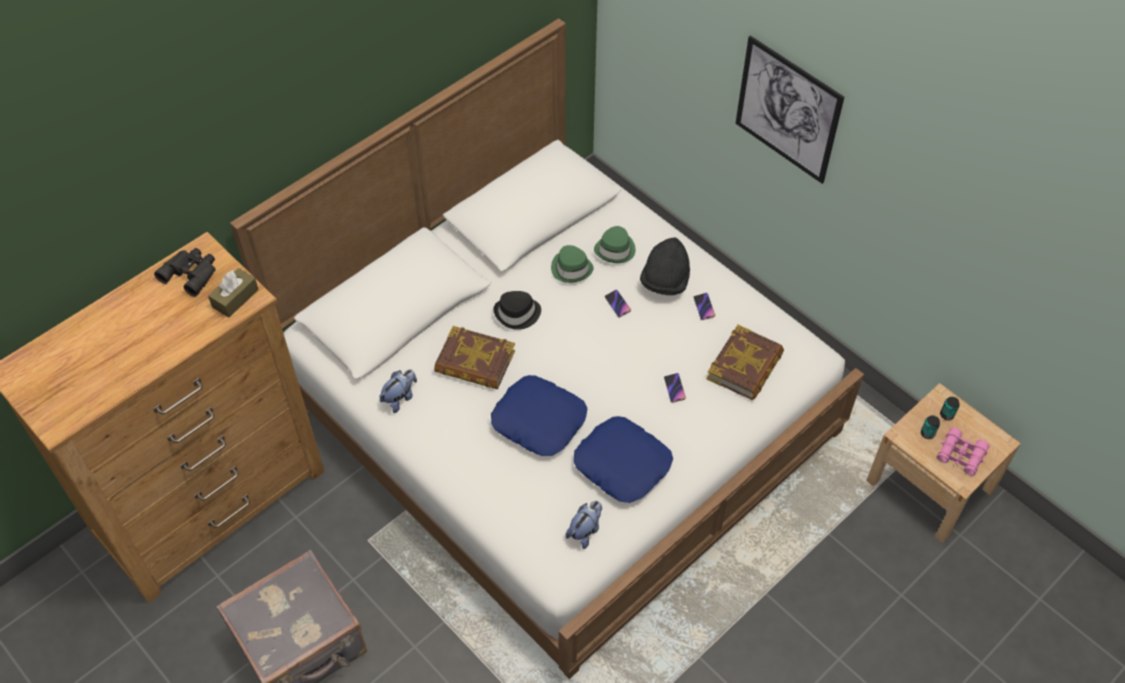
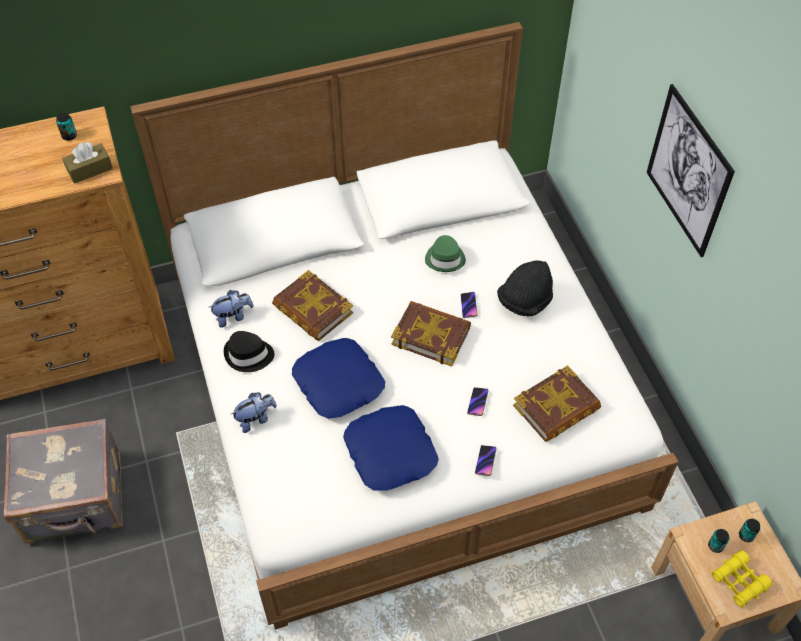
camera: 25 degrees right, 0 degrees up
(191, 273) = (69, 136): black binoculars -> can
(517, 314) = (374, 281): black hat -> black hat (248, 355)
(585, 531) = (323, 499): plush toy -> plush toy (255, 419)
(599, 344) = (431, 335): none -> book
(615, 249) = (495, 256): green hat -> none
(704, 307) = (548, 338): phone -> phone (485, 461)
(961, 455) = (739, 581): pink binoculars -> yellow binoculars

